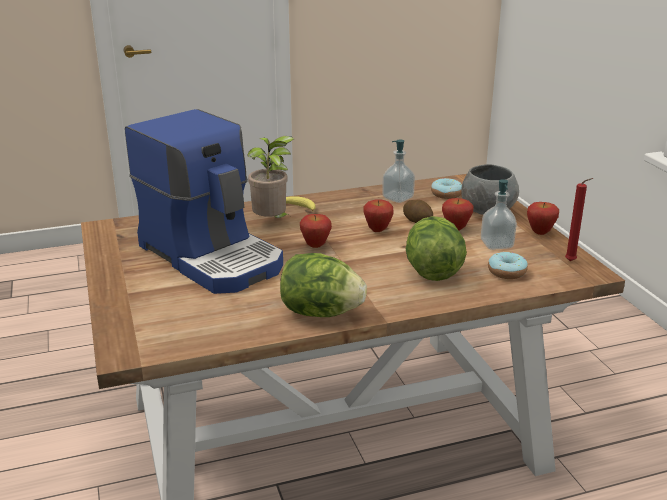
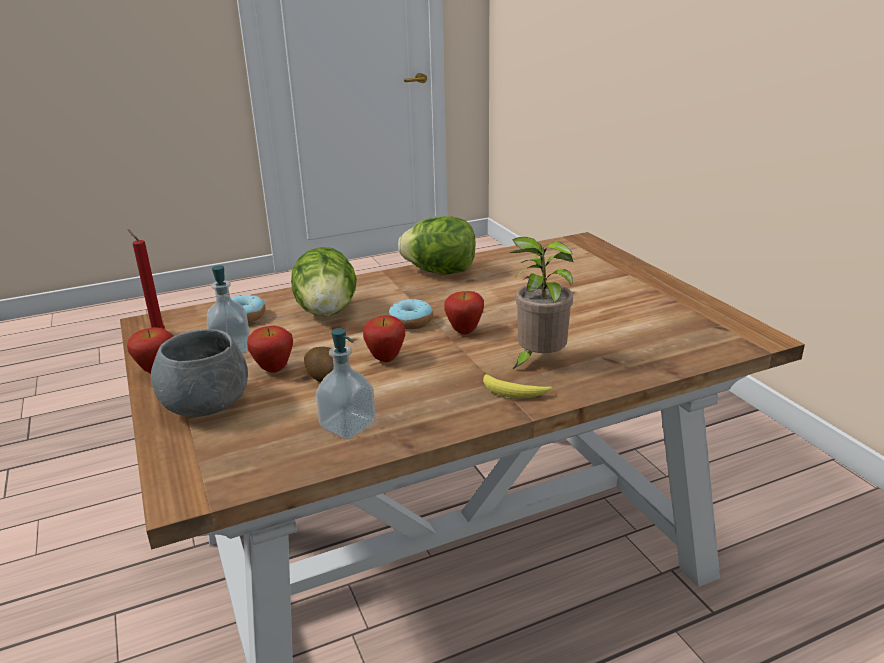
camera: 175 degrees right, 0 degrees up
(213, 256) = (579, 311): coffee machine -> none
(446, 194) = (256, 443): donut -> donut (411, 322)

